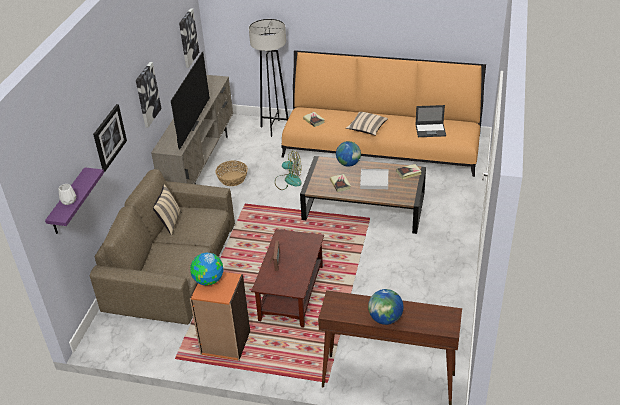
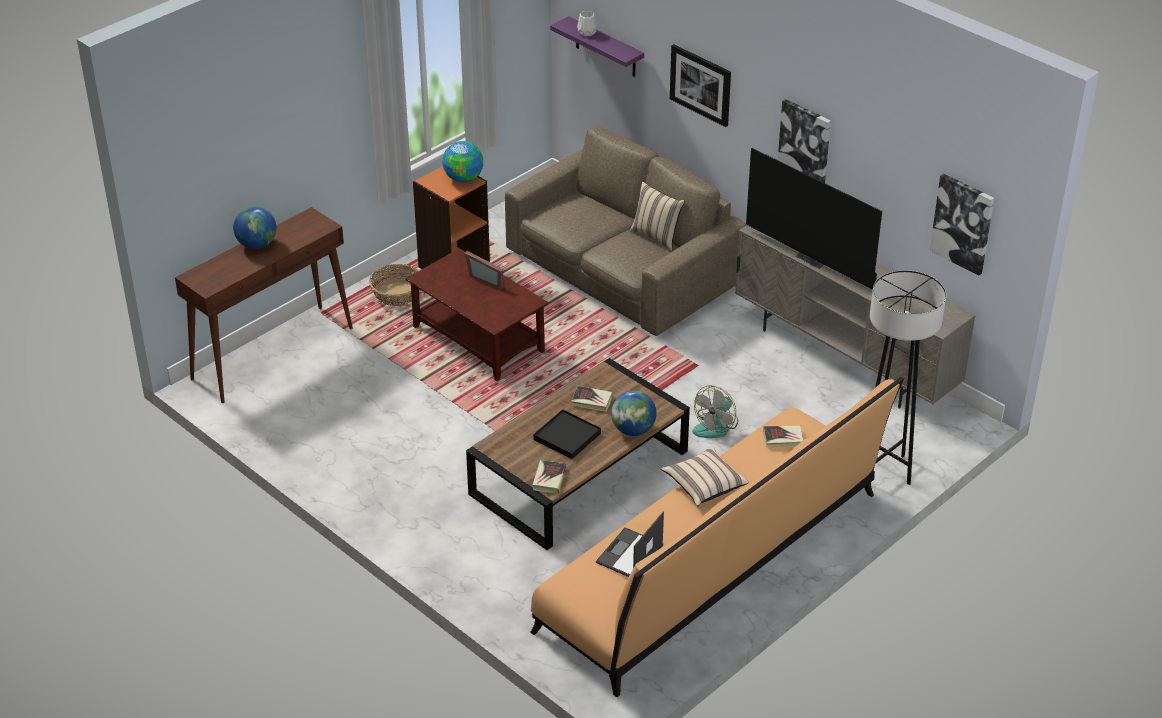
camera: 120 degrees right, 0 degrees up
(232, 179) = (772, 374): basket -> basket (397, 294)
(374, 180) = (567, 436): white tray -> black tray

